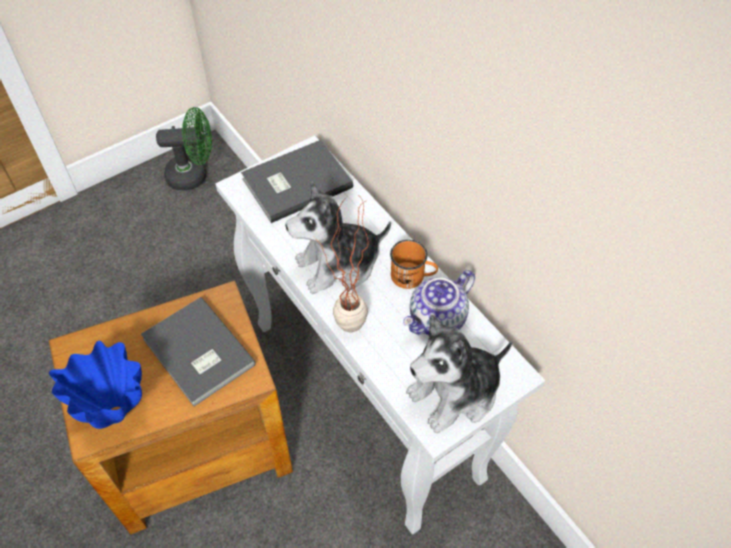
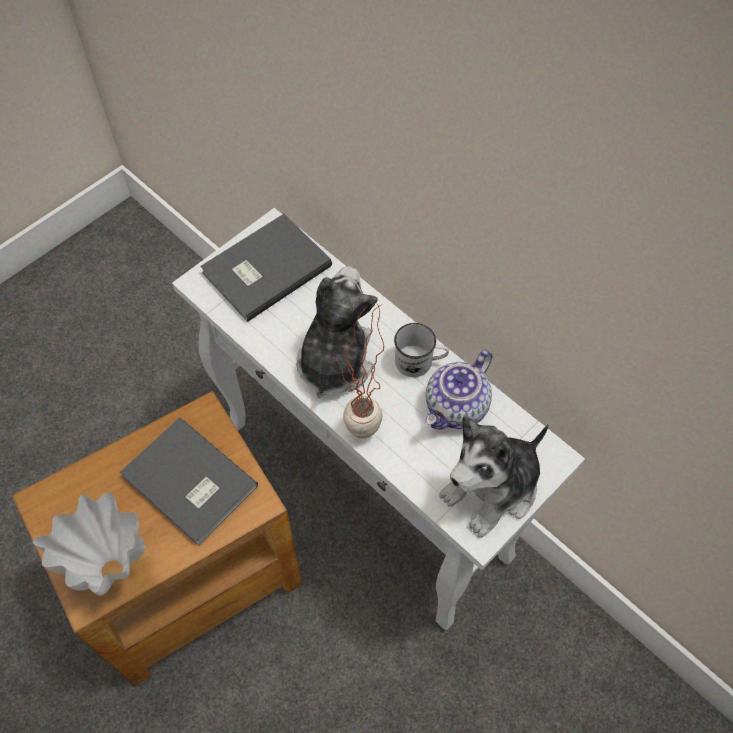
camera: 10 degrees left, 5 degrees up
(118, 415) = (114, 570): blue vase -> white vase
(194, 175) = (117, 255): green fan -> none
(338, 265) = (334, 361): plush toy -> plush toy turned 135 degrees clockwise
(412, 277) = (420, 362): orange mug -> white mug

